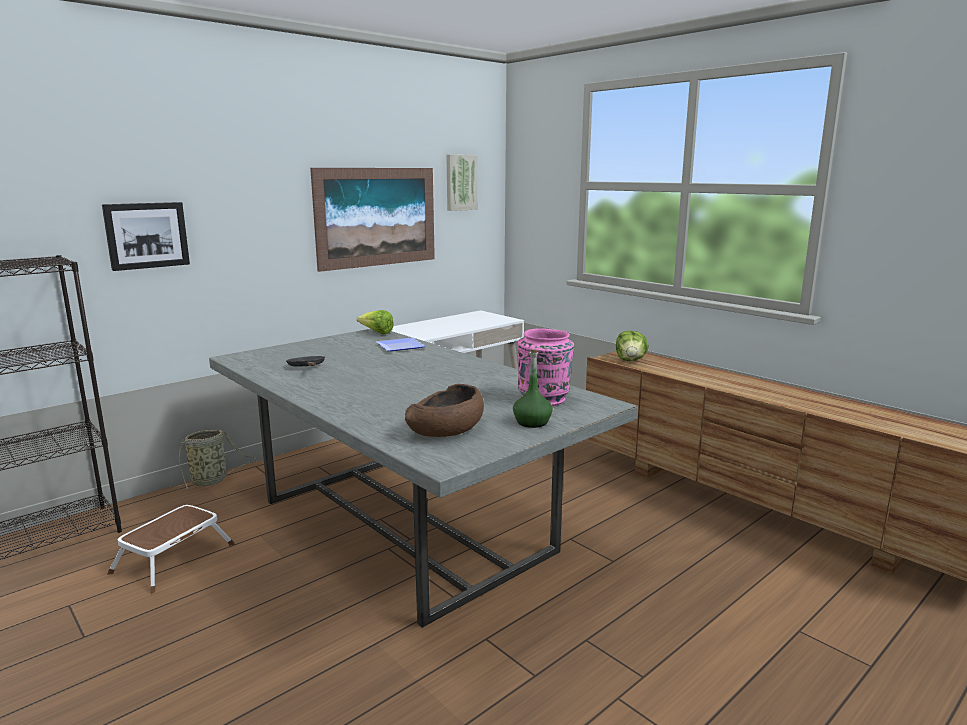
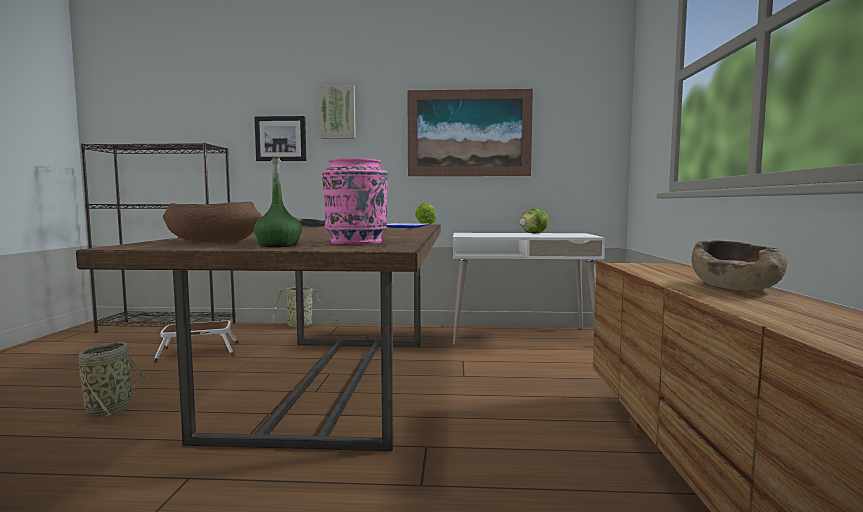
camera: 45 degrees right, 10 degrees down
(266, 647) = (111, 410): none -> basket
(405, 527) = (331, 383): grey dining table -> brown dining table
(460, 182) = (569, 103): picture -> picture (338, 112)
(630, 360) = (646, 268): lettuce -> lettuce (534, 233)
(718, 376) = (735, 287): none -> brown bowl

